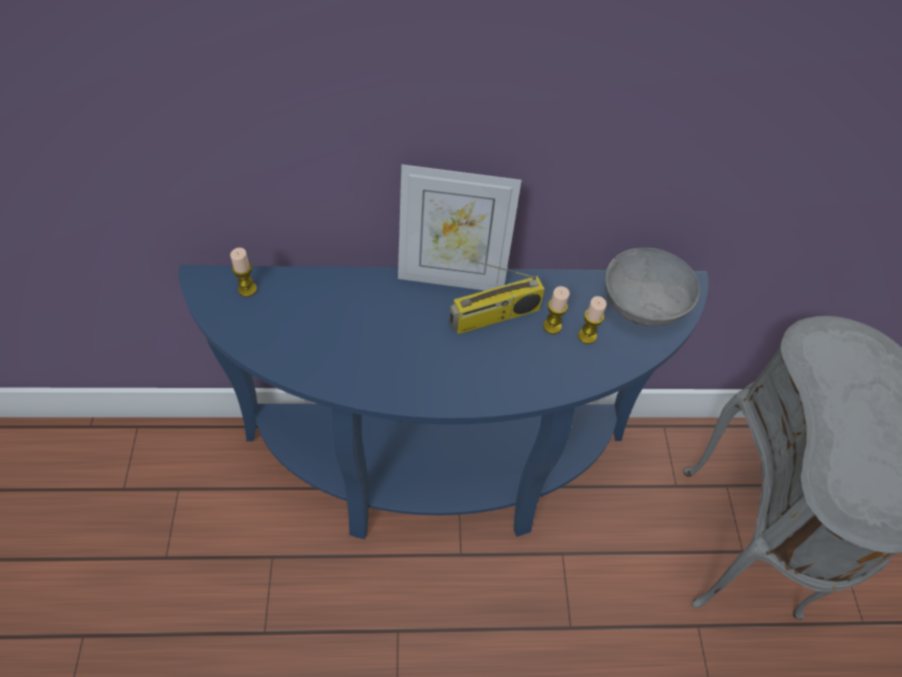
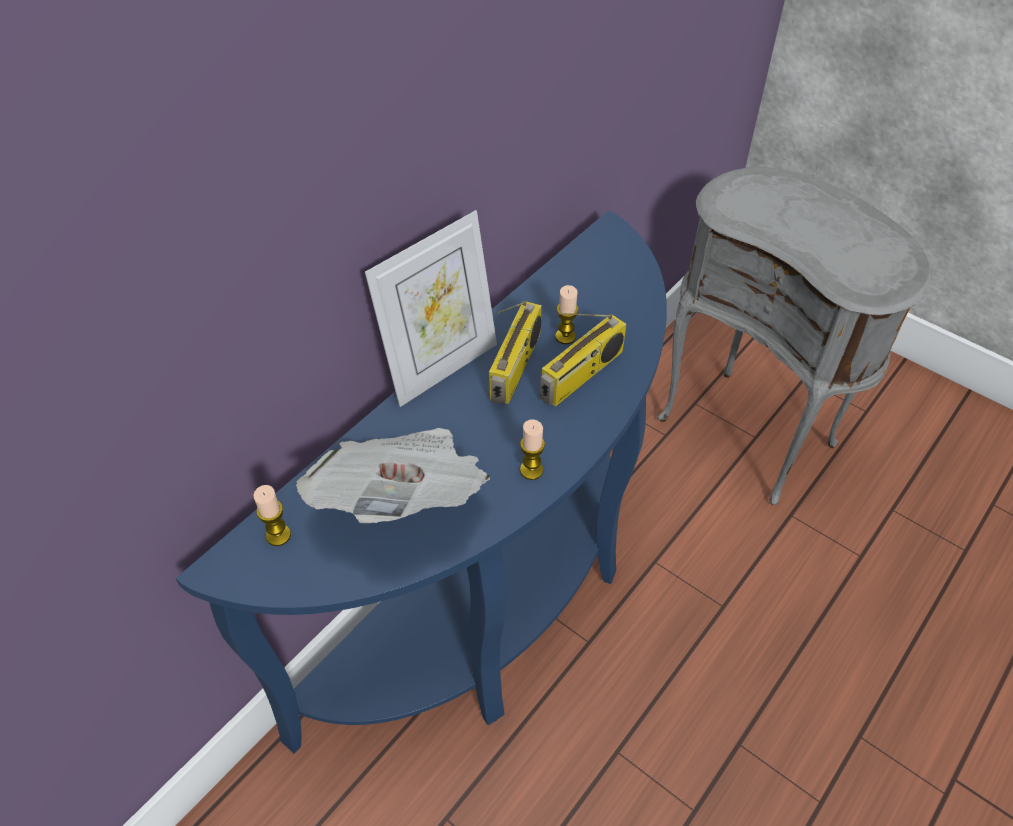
camera: 45 degrees left, 5 degrees down
(328, 331) = (403, 499): none -> newspaper
(526, 359) = (581, 376): none -> radio
(587, 336) = (597, 322): candle -> candle (531, 470)
(645, 304) = (603, 266): grey bowl -> none

